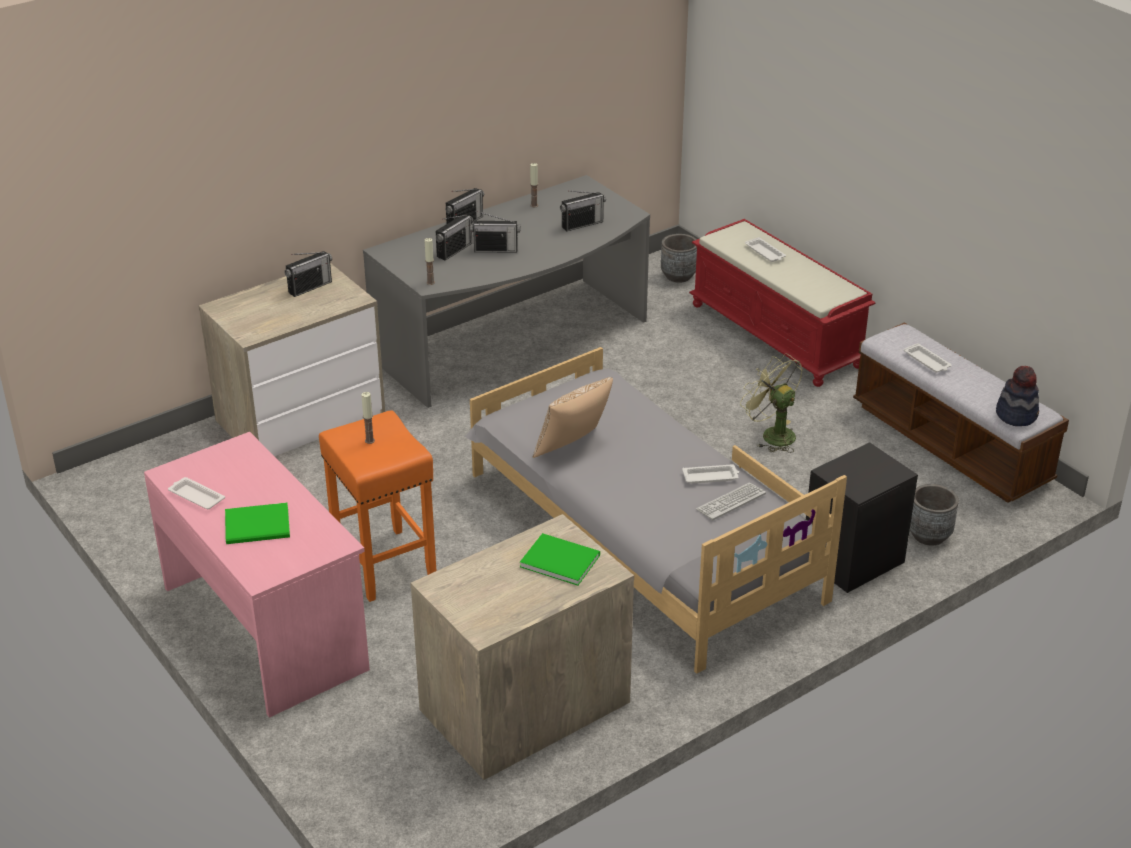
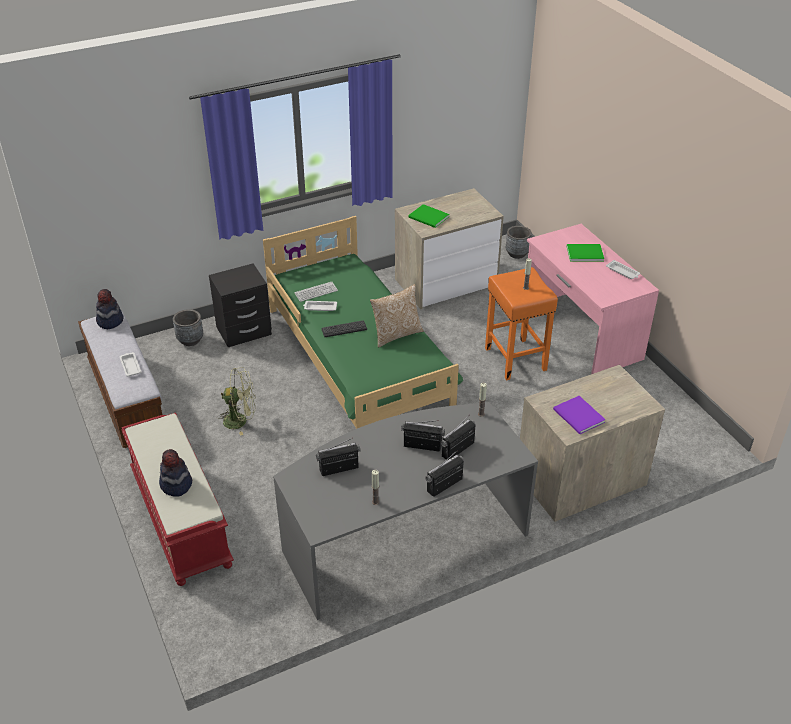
camera: 170 degrees left, 5 degrees up
(310, 287) = (578, 417): radio -> purple book
(640, 535) = (359, 359): grey bed -> green bed
(657, 447) = (344, 329): none -> keyboard
(678, 276) = (225, 612): grey planter -> grey planter (517, 254)
(765, 253) = (176, 484): white tray -> hat
(772, 434) = (240, 420): green fan -> green fan turned 60 degrees counterclockwise

